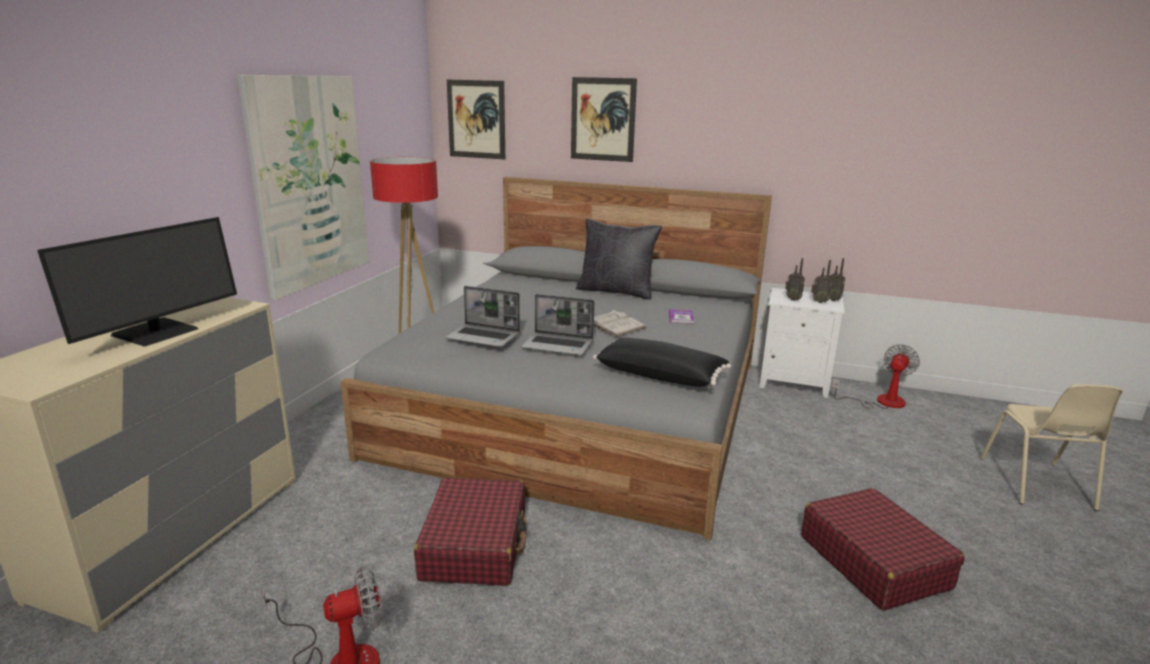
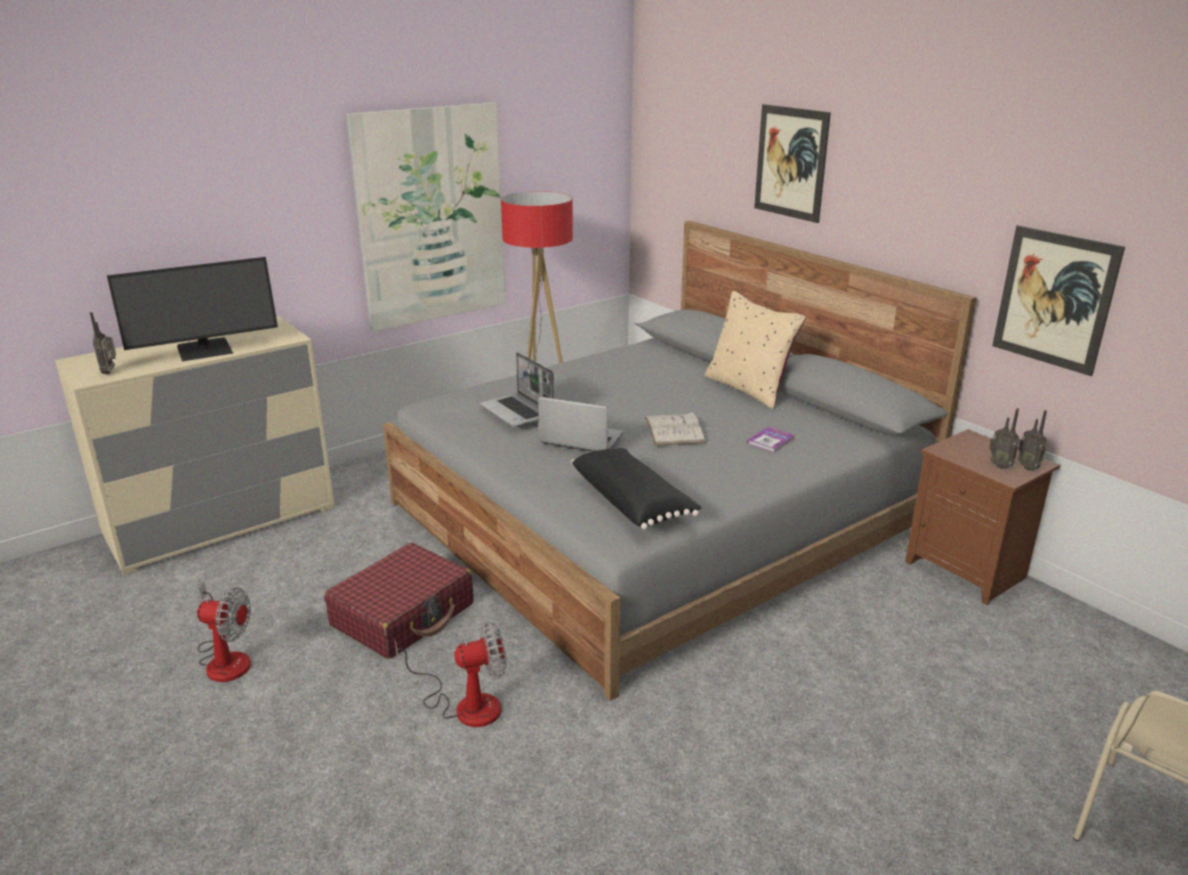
camera: 35 degrees right, 5 degrees up
(476, 119) = (669, 147): picture -> picture (1054, 299)
(559, 345) = (580, 439): laptop -> laptop turned 150 degrees clockwise
(616, 291) = (749, 389): black pillow -> beige pillow
(793, 299) = (967, 453): radio -> radio (111, 372)
(795, 382) = (968, 570): white nightstand -> brown nightstand
(873, 561) = (756, 801): red suitcase -> none
(880, 402) = (1065, 637): fan -> fan (465, 704)

